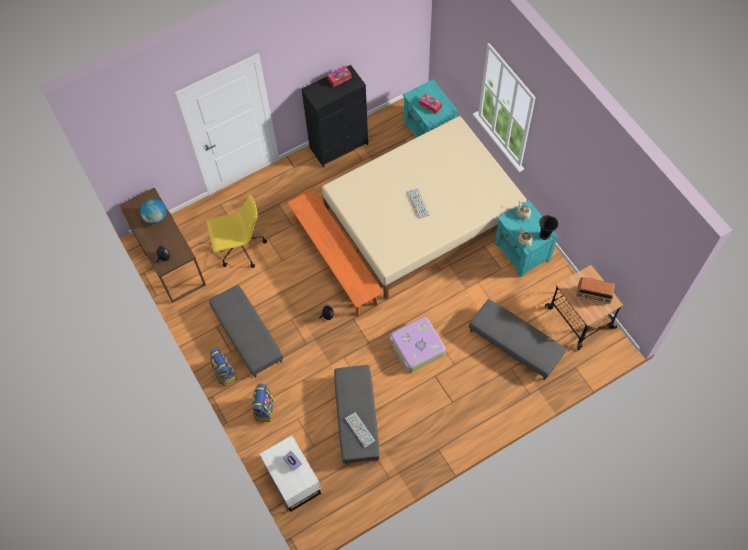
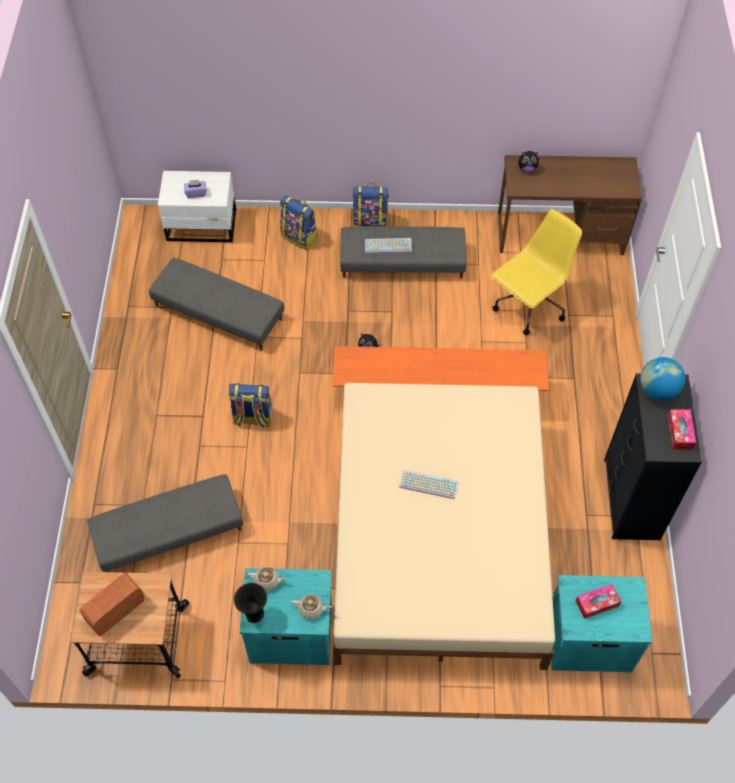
camera: 120 degrees right, 5 degrees down
(156, 217) = (592, 182): globe -> globe (657, 390)
(240, 249) = (528, 306): yellow office chair -> yellow office chair turned 150 degrees counterclockwise
(359, 429) = (191, 285): keyboard -> keyboard (389, 245)
(417, 348) = (252, 418): suitcase -> backpack

